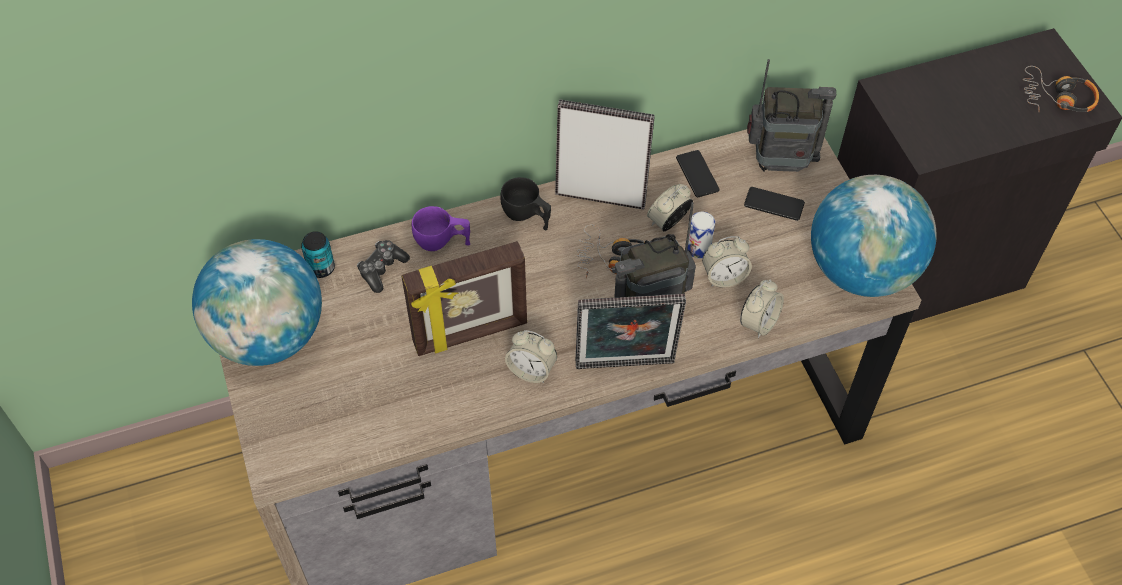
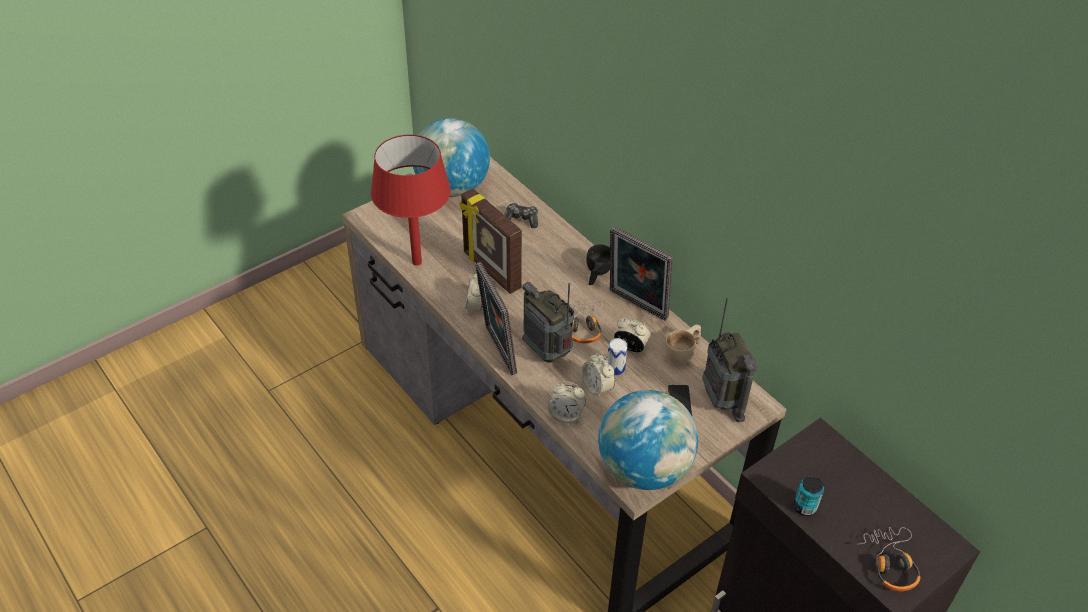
camera: 70 degrees right, 10 degrees down
(321, 268) = (510, 194): can -> can (804, 507)
(412, 422) = (416, 262): none -> red table lamp
(442, 242) = (556, 240): purple cup -> none
(601, 194) = (636, 306): picture frame -> picture frame turned 135 degrees clockwise
(697, 174) = (683, 353): phone -> beige cup

